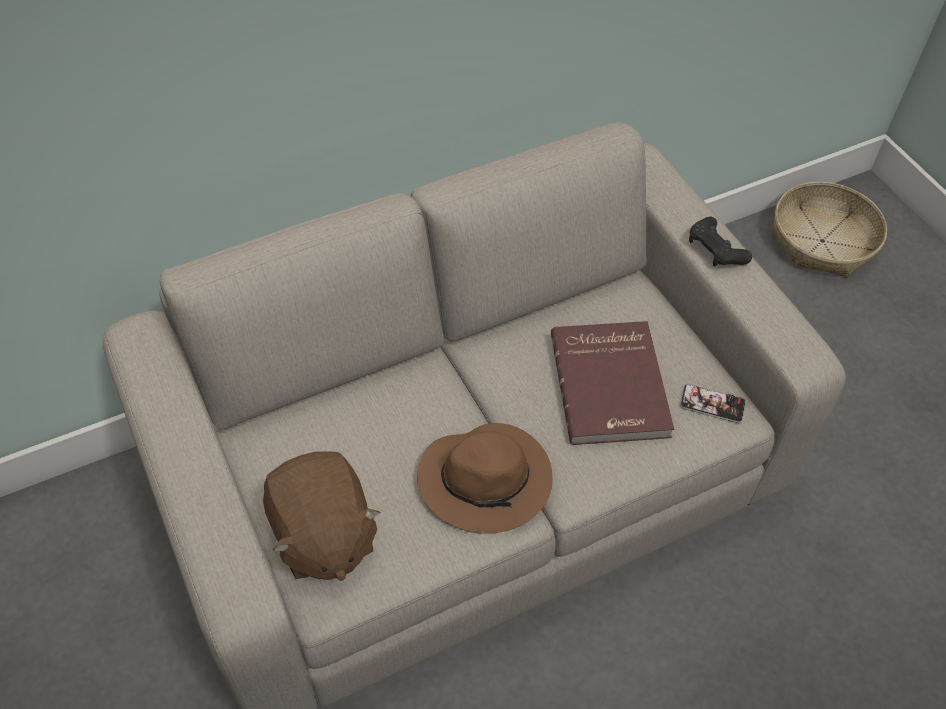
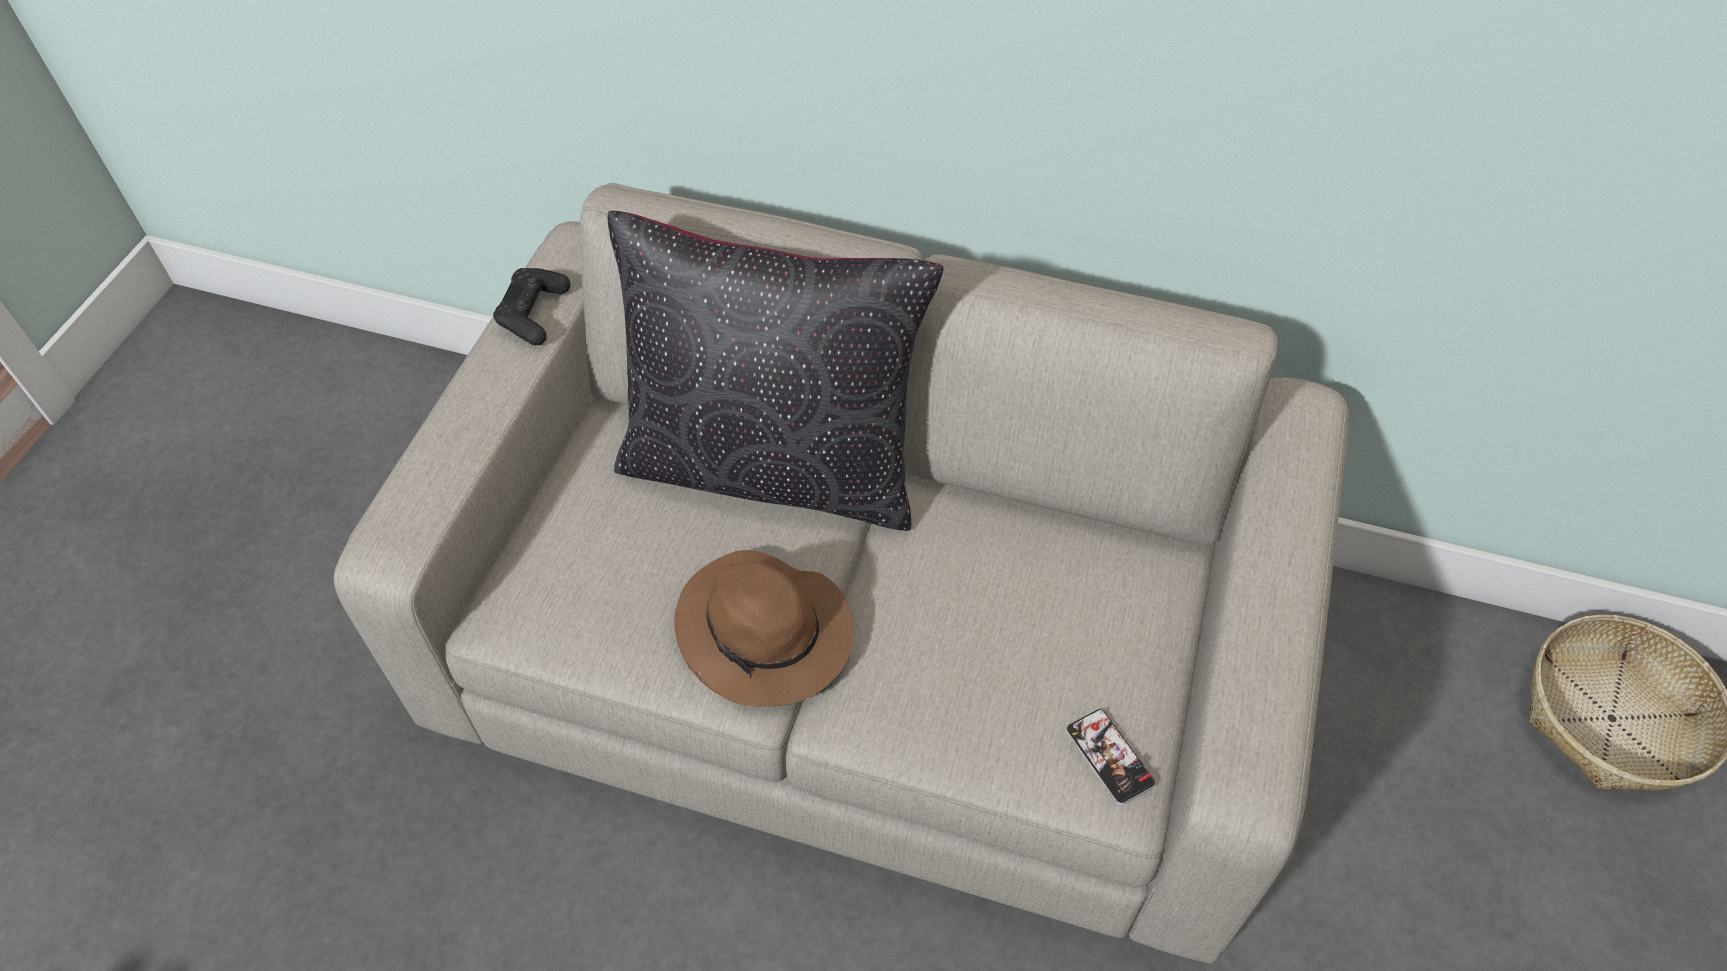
camera: 45 degrees right, 0 degrees up
(322, 535) = (563, 560): brown plush toy -> none
(381, 388) = (773, 465): none -> black pillow
(612, 385) = (1013, 643): red book -> none
(715, 250) = (1275, 571): black game controller -> black game controller (533, 313)

